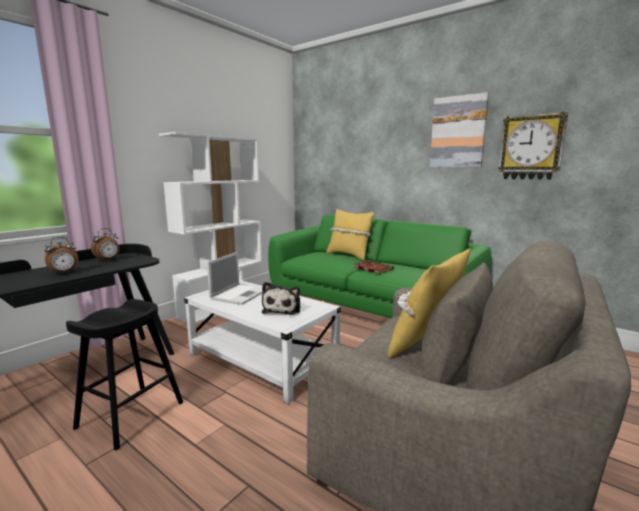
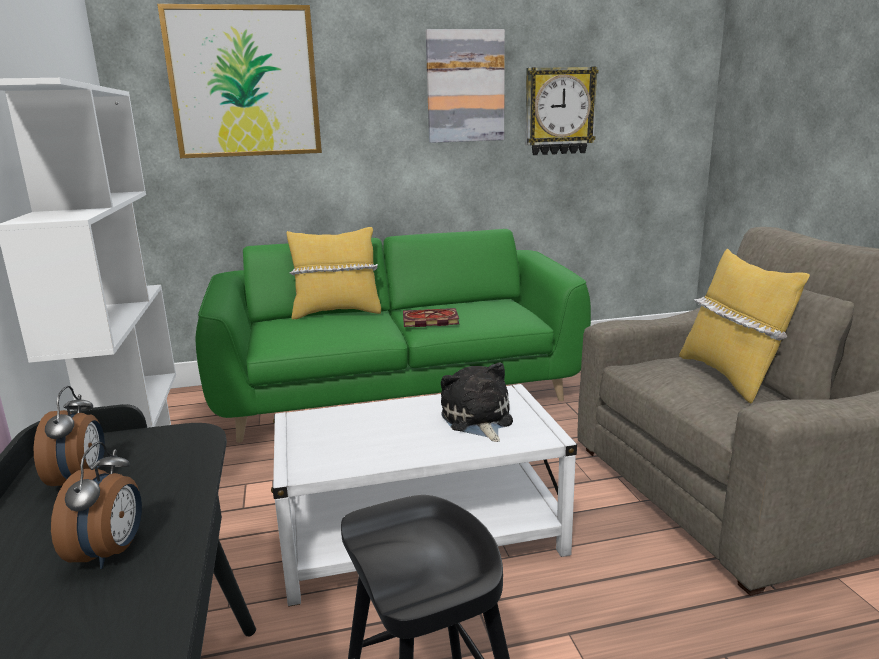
camera: 50 degrees left, 5 degrees up
(240, 294) = (352, 433): laptop -> none
(283, 309) = (477, 420): plush toy -> plush toy turned 150 degrees counterclockwise
(342, 135) = (244, 82): none -> picture

